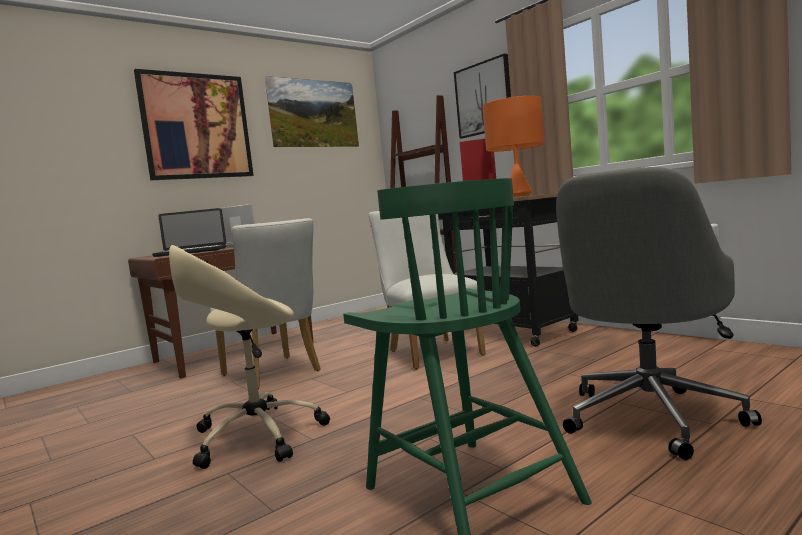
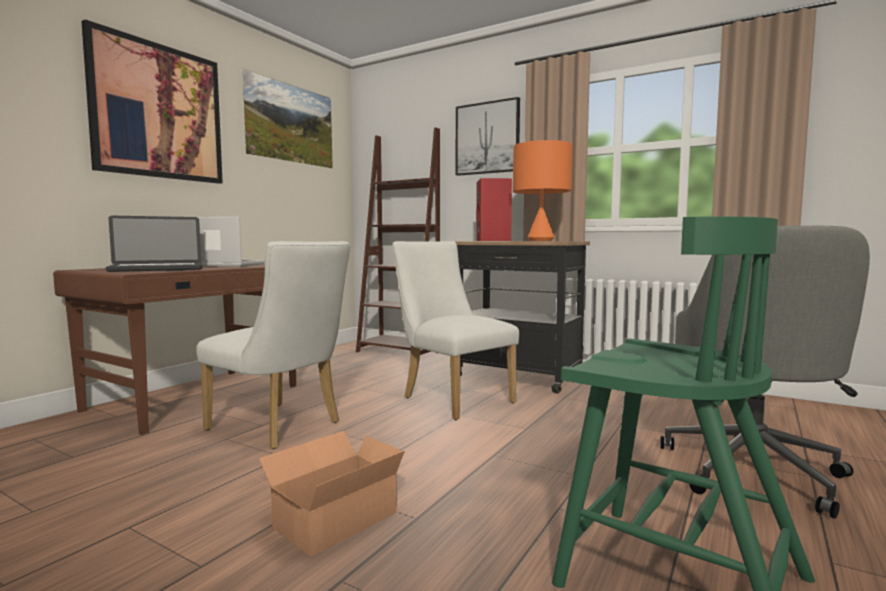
camera: 20 degrees left, 0 degrees up
(254, 436) = (331, 519): beige office chair -> cardboard box

